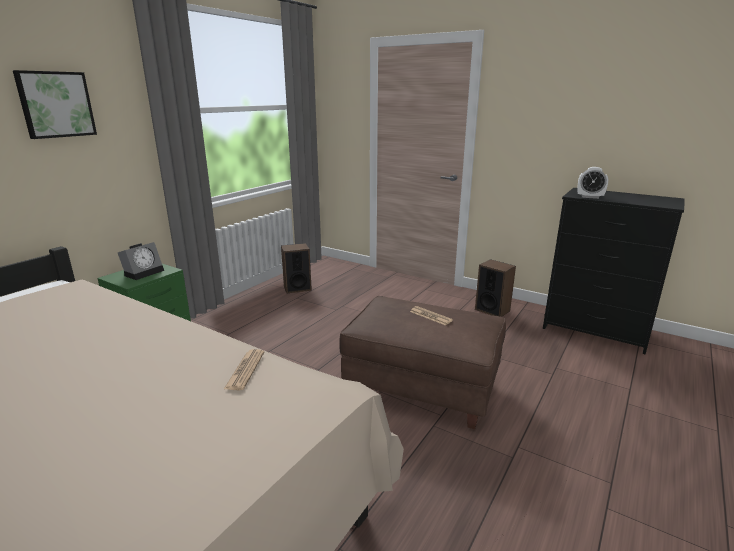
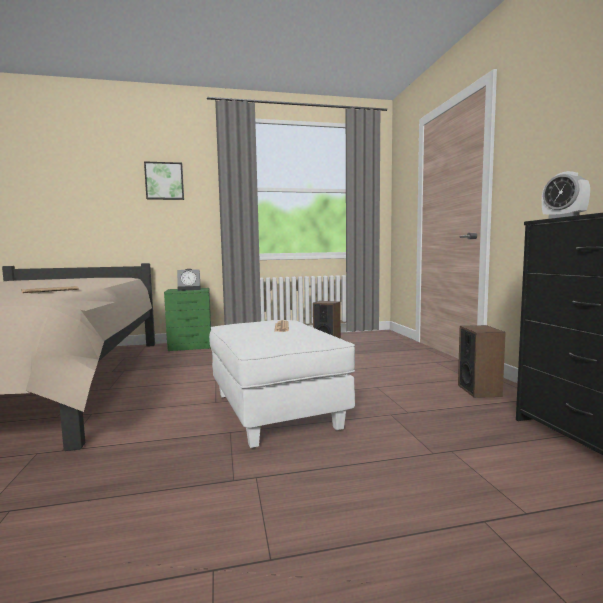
camera: 45 degrees right, 15 degrees down
(421, 389) = (275, 411): brown ottoman -> white ottoman

